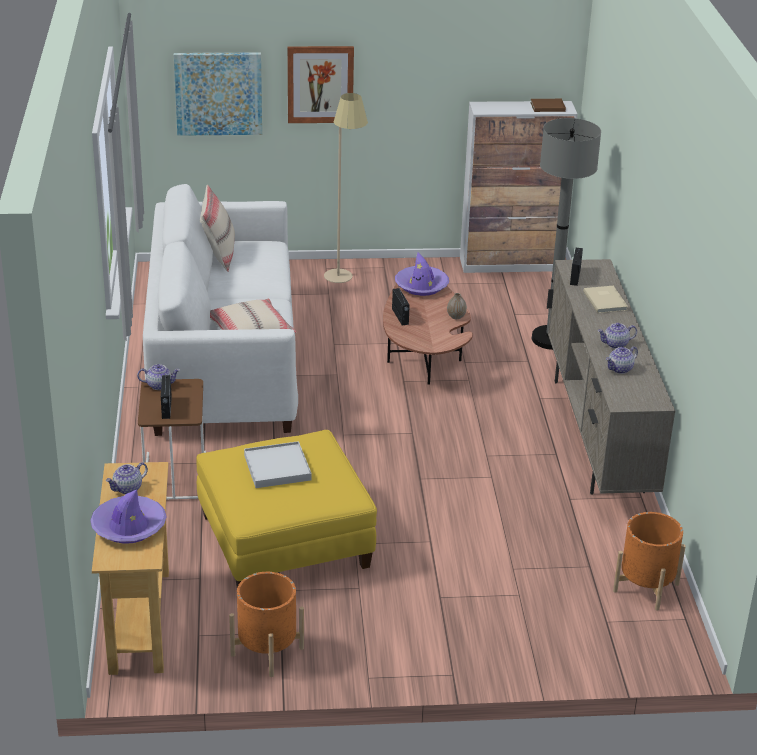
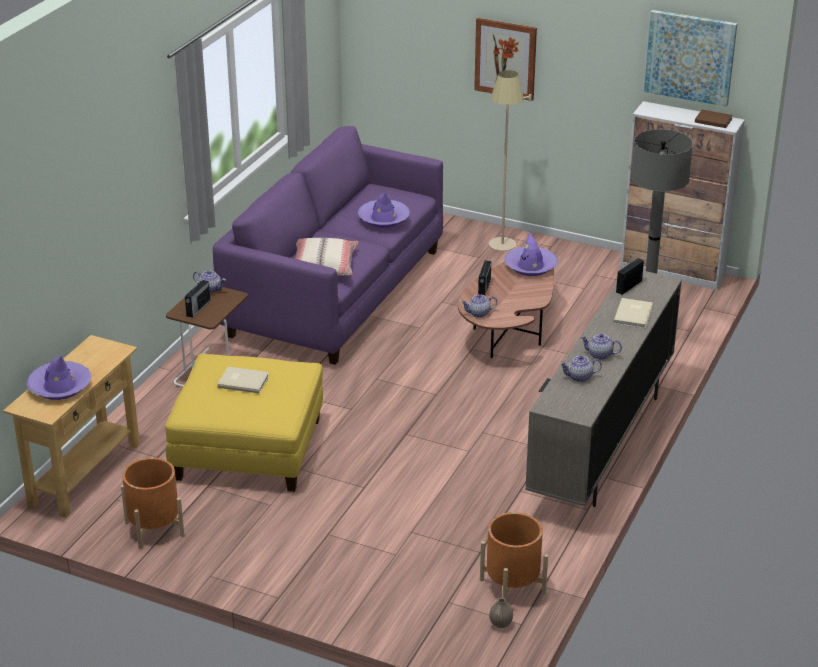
camera: 30 degrees right, 0 degrees up
(127, 489) = (87, 358): teapot -> teapot (478, 313)
(218, 93) = (417, 51): picture -> picture (690, 57)
(218, 255) = (362, 196): beige pillow -> none
(223, 362) = (336, 292): white sofa -> purple sofa
(262, 272) = (383, 218): none -> purple hat
(277, 468) = (243, 381): white tray -> beige book
(456, 317) = (534, 300): vase -> vase (500, 624)

